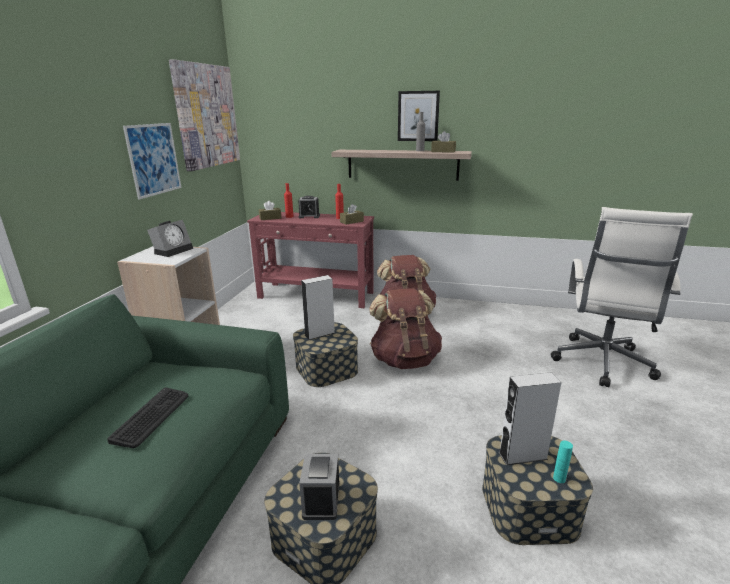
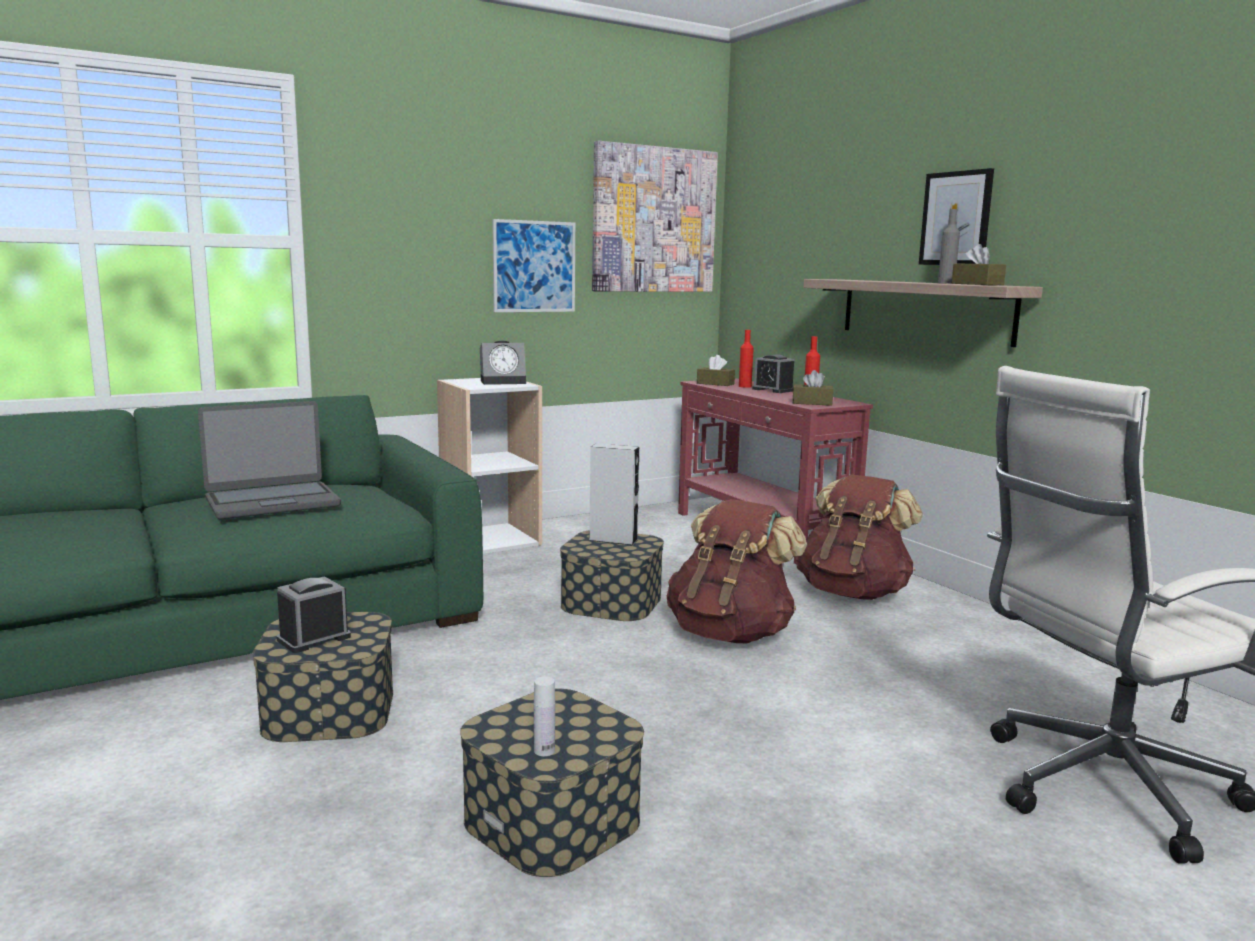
camera: 45 degrees right, 10 degrees down
(152, 417) = (272, 502): keyboard -> laptop
(522, 456) = (556, 716): grey speaker -> none
(559, 478) = (544, 751): turquoise bottle -> white bottle

